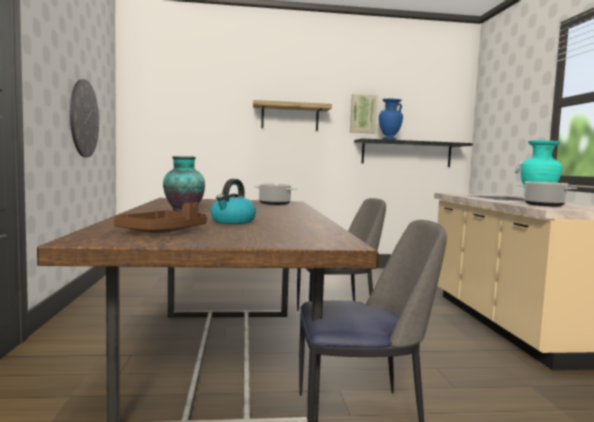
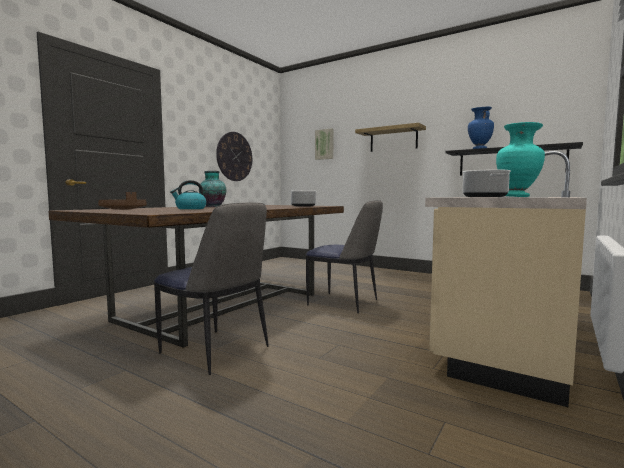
camera: 40 degrees right, 0 degrees up
(363, 114) = (461, 127): picture -> picture (324, 144)

